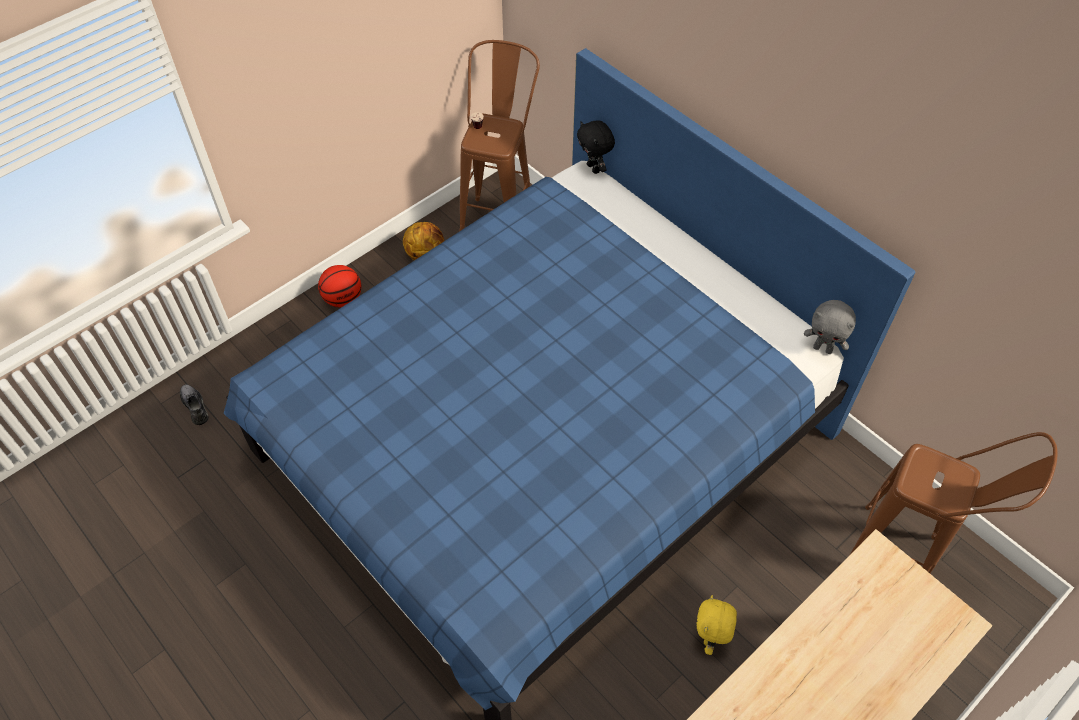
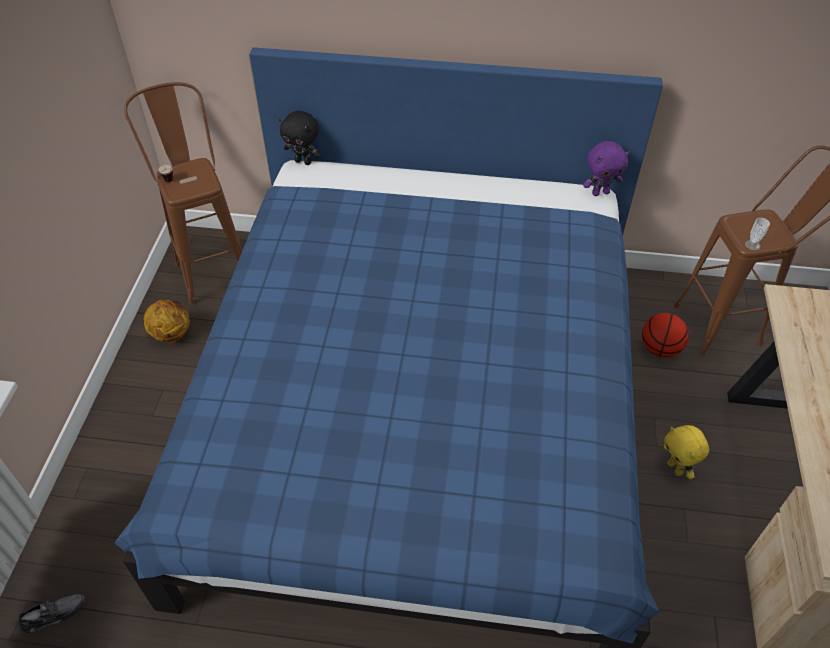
camera: 40 degrees left, 5 degrees down
(195, 406) = (54, 614): grey shoe -> grey shoe turned 135 degrees clockwise
(343, 299) = (125, 417): basketball -> basketball (659, 349)
(823, 348) = (600, 192): grey plush toy -> purple plush toy
(913, 488) = (752, 245): none -> cup

